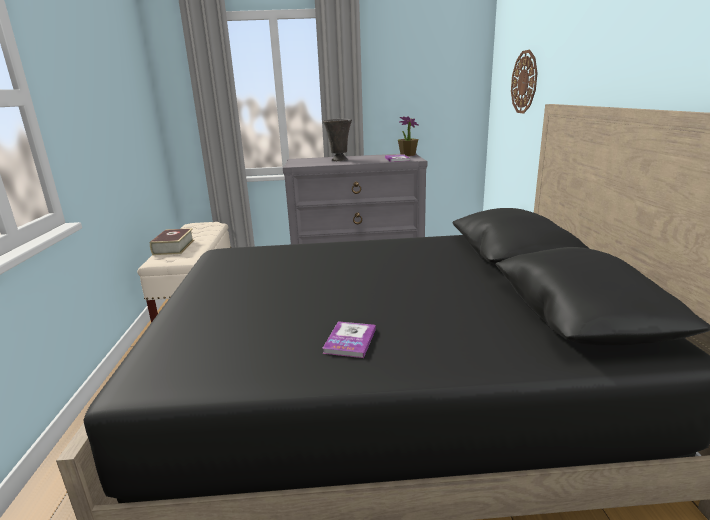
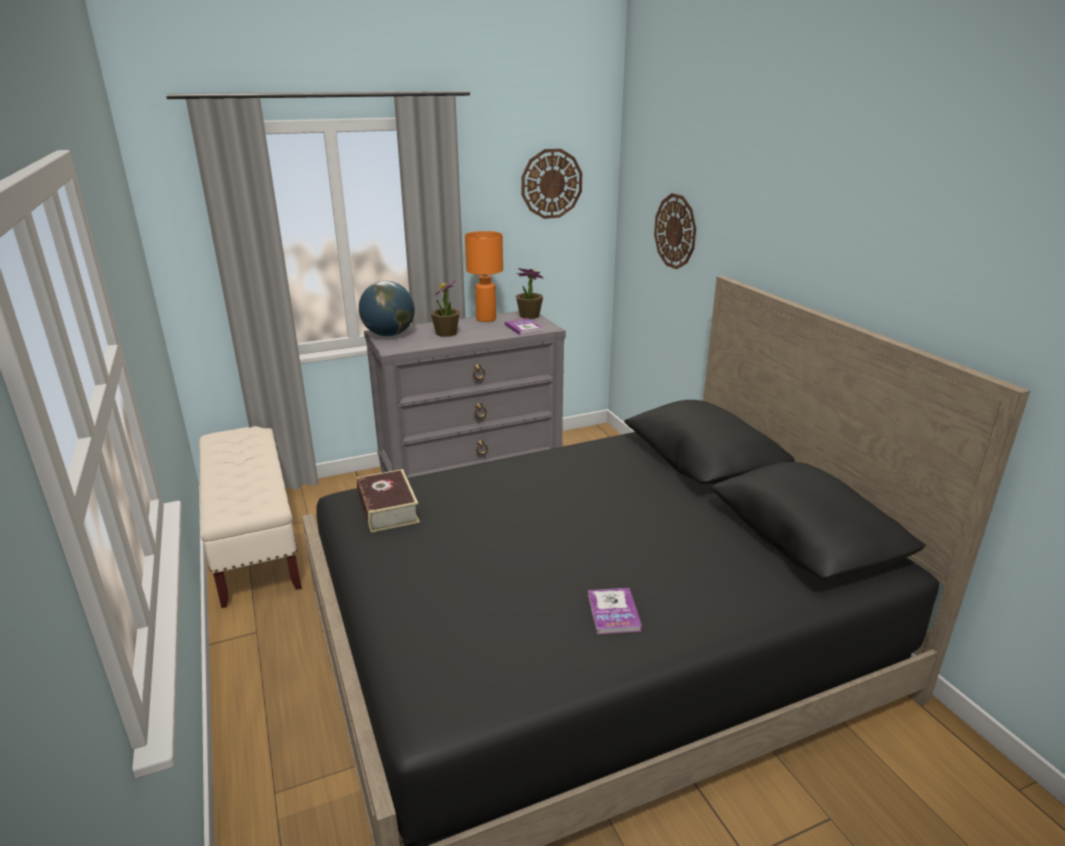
camera: 20 degrees left, 5 degrees up
(174, 247) = (230, 486): book -> book (388, 509)
(300, 160) = (389, 335): none -> globe
(339, 160) = (446, 333): grey vase -> potted plant
(374, 156) = (486, 319): none -> orange table lamp
(436, 59) = (551, 184): none -> wall clock

